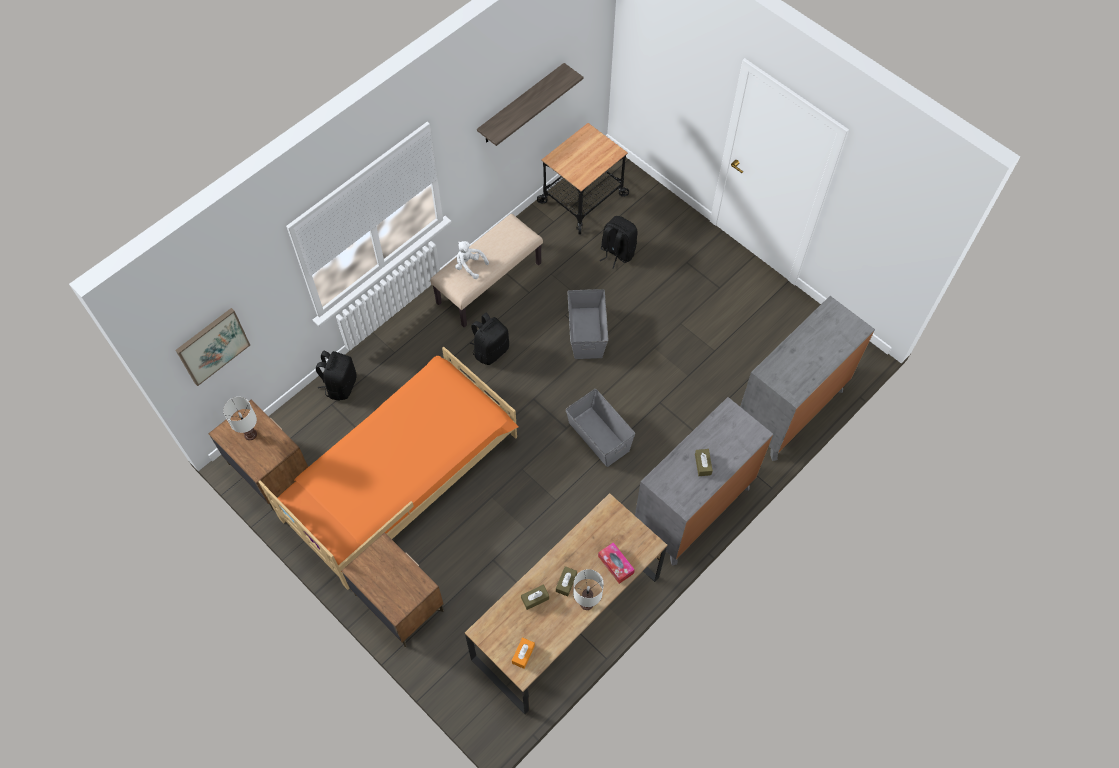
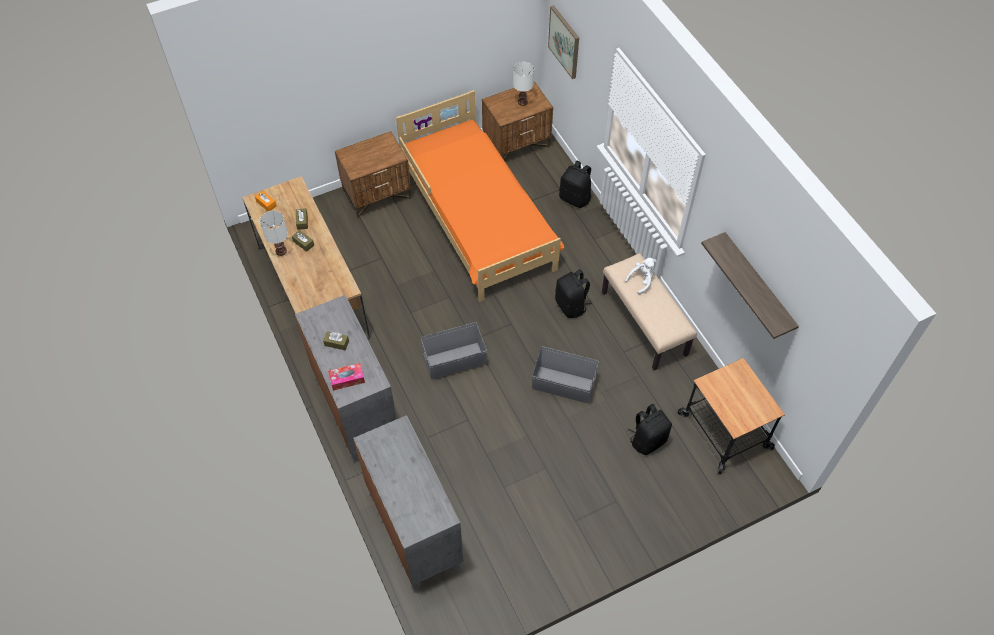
camera: 110 degrees right, 5 degrees down
(615, 564) = (300, 278): tissue box -> tissue box (347, 379)

